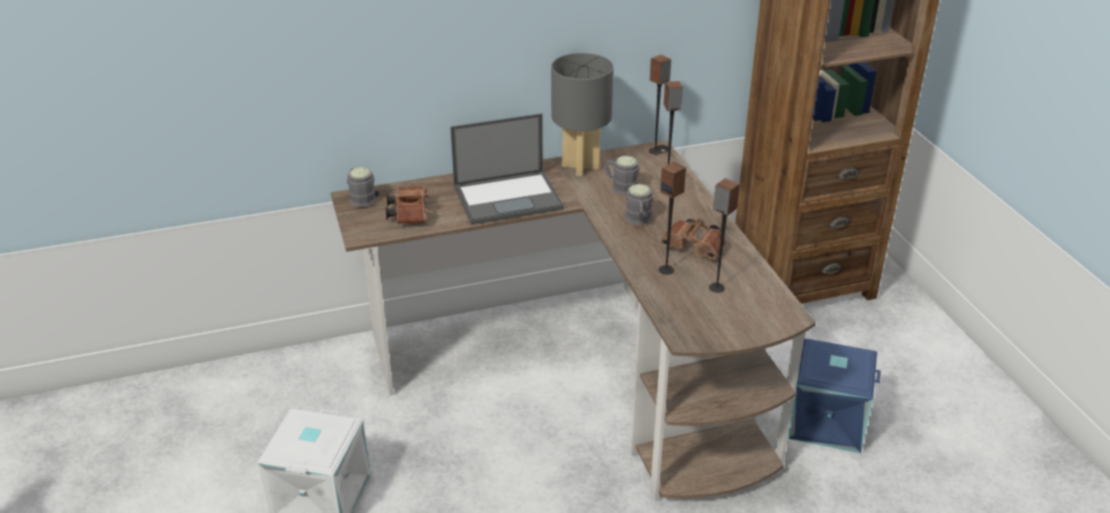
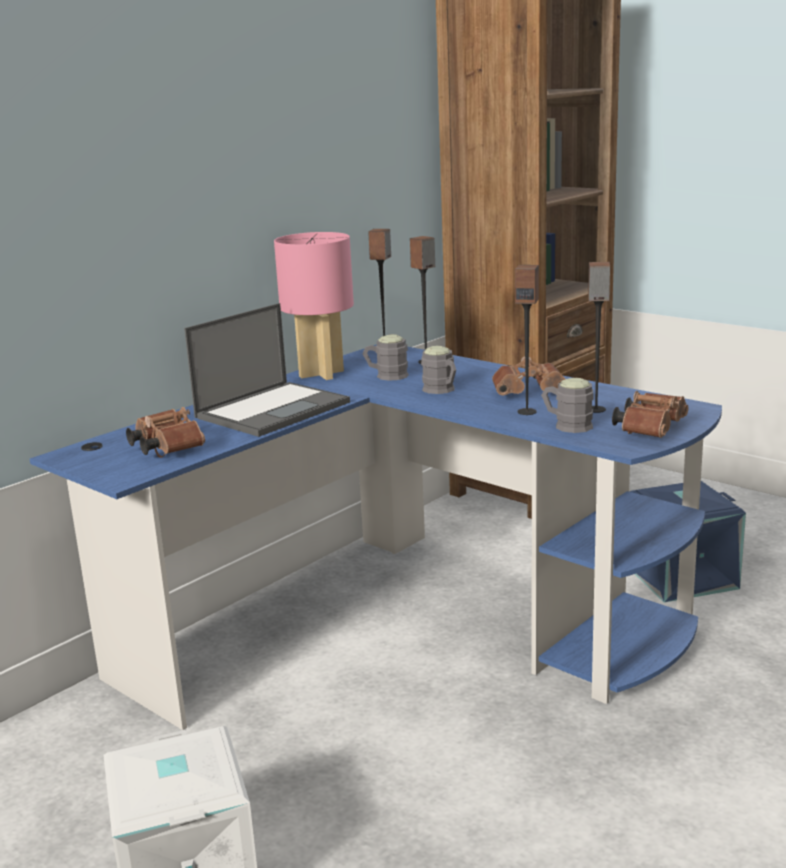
camera: 30 degrees left, 15 degrees down
(360, 197) = (81, 451): grey mug -> grey mug (567, 425)
(580, 166) = (320, 374): grey table lamp -> pink table lamp
(590, 371) = (405, 620): brown desk -> blue desk
(726, 326) = (651, 429): none -> brown binoculars

